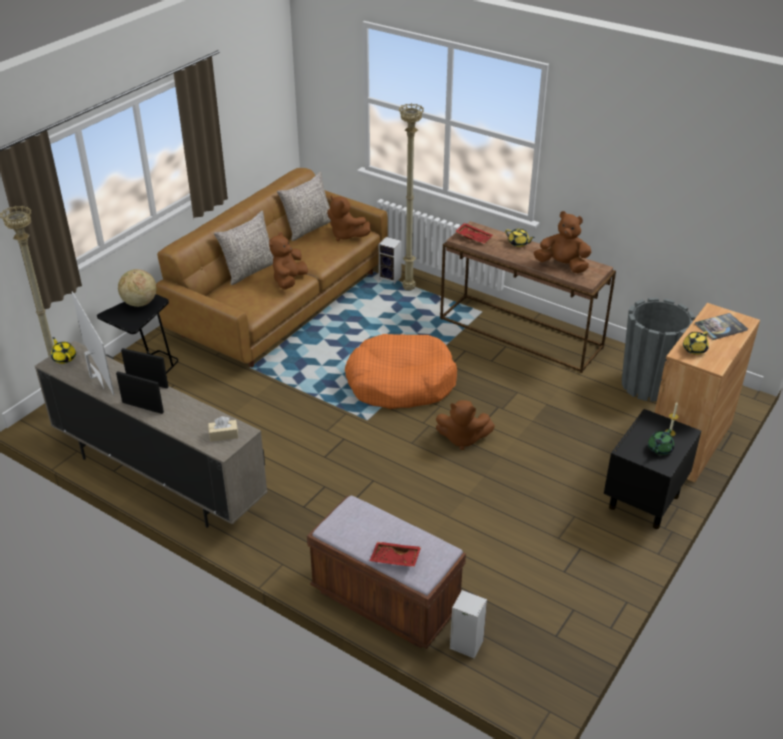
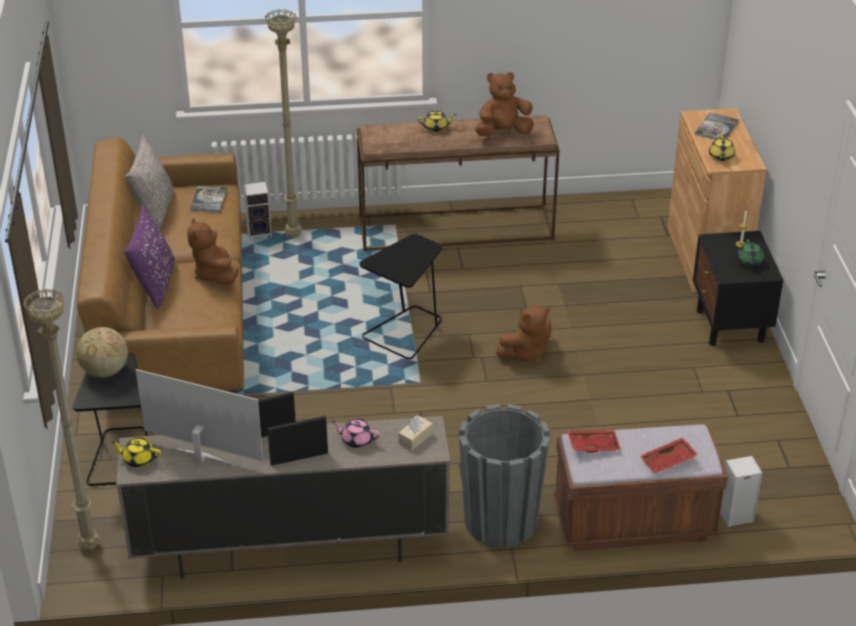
camera: 40 degrees left, 0 degrees up
(189, 415) = (356, 440): none -> pink teapot
(250, 270) = (154, 284): grey pillow -> purple pillow
(346, 235) = (209, 200): brown plush toy -> book
(400, 383) = (405, 332): orange dog bed -> black side table
(474, 237) = (386, 140): red tray -> red tray (593, 445)
(648, 385) = (620, 223): grey planter -> grey planter (501, 521)

